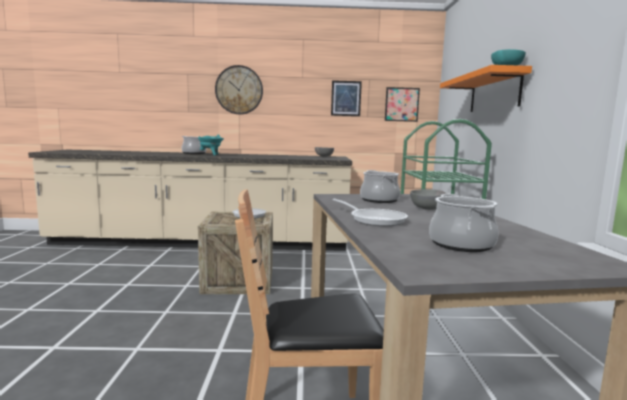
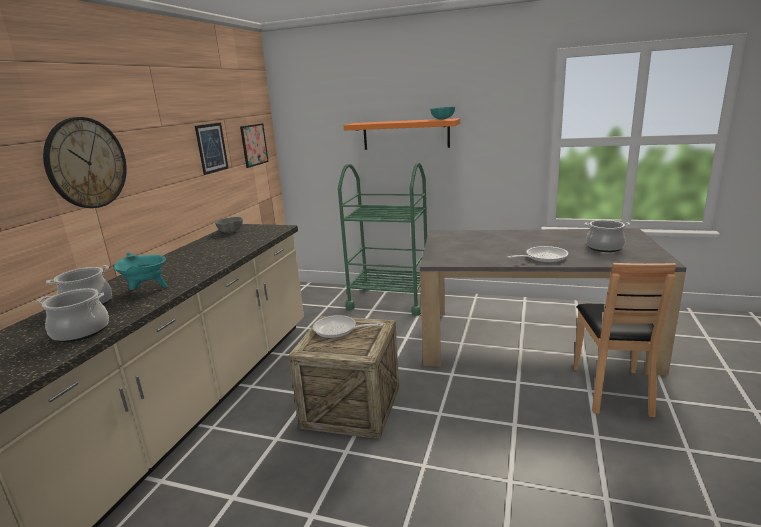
camera: 70 degrees left, 10 degrees up
(379, 200) = (460, 248): cooking pot -> cooking pot (81, 331)
(429, 209) = (499, 240): grey bowl -> none

